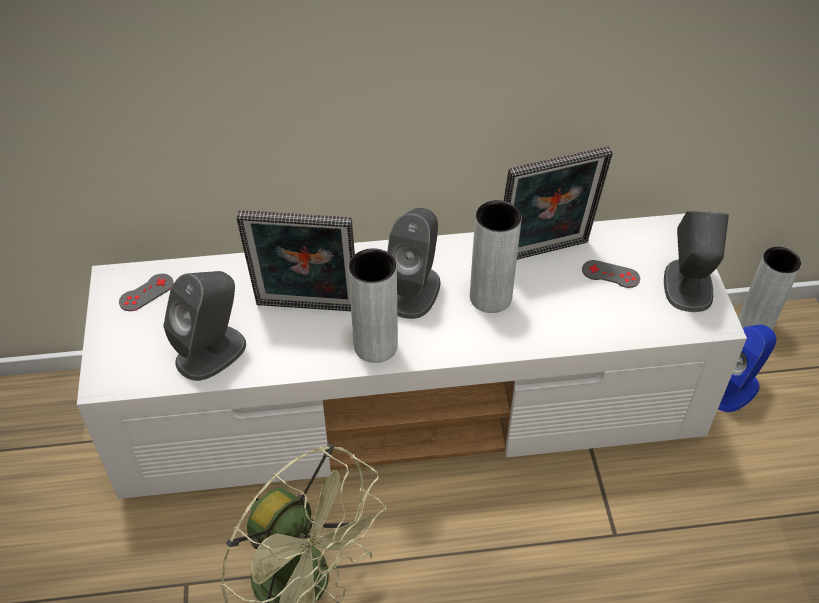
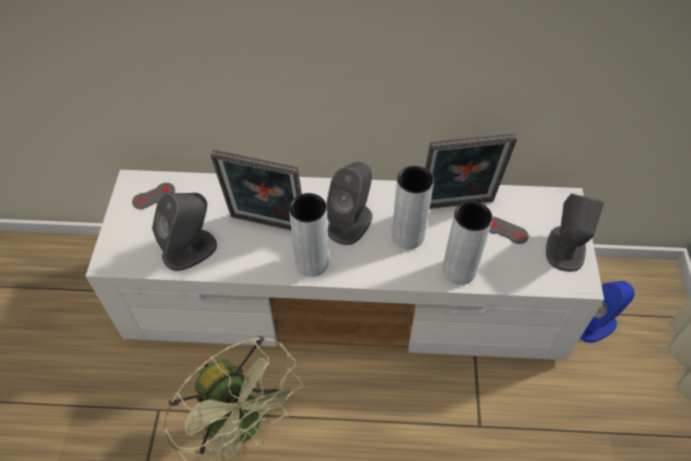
camera: 10 degrees right, 5 degrees up
(755, 323) = (624, 274): grey vase -> grey vase (459, 270)

